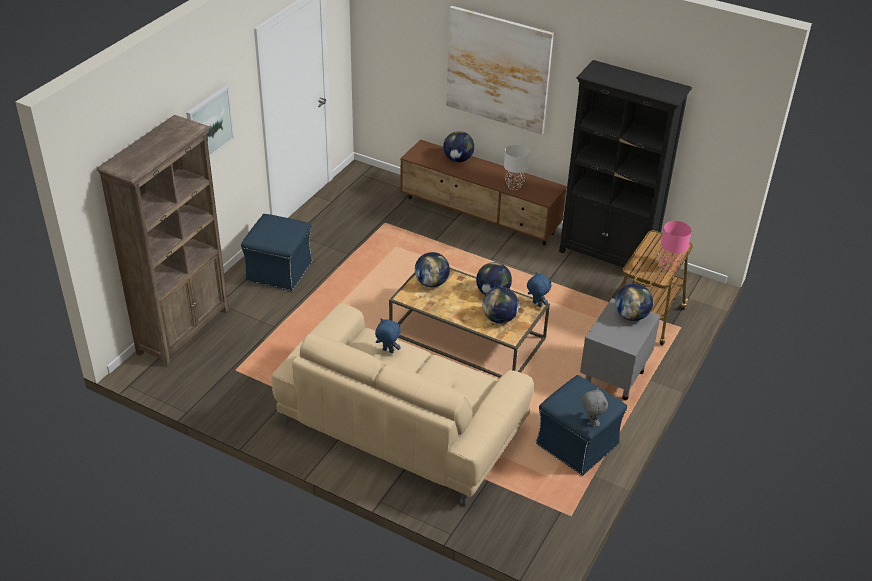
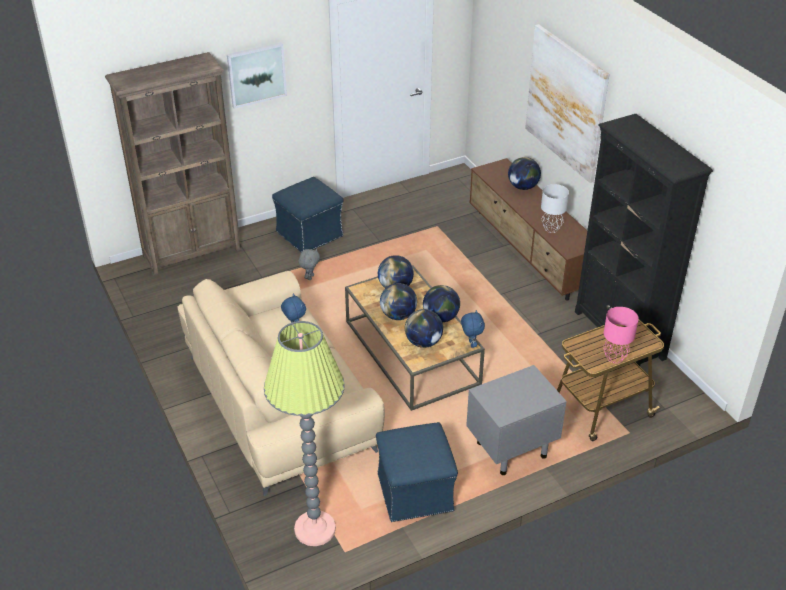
camera: 35 degrees right, 0 degrees up
(531, 511) = (315, 529): none -> floor lamp
(591, 422) = (403, 470): grey plush toy -> grey plush toy (310, 277)
(631, 316) = (535, 389): globe -> globe (398, 315)

